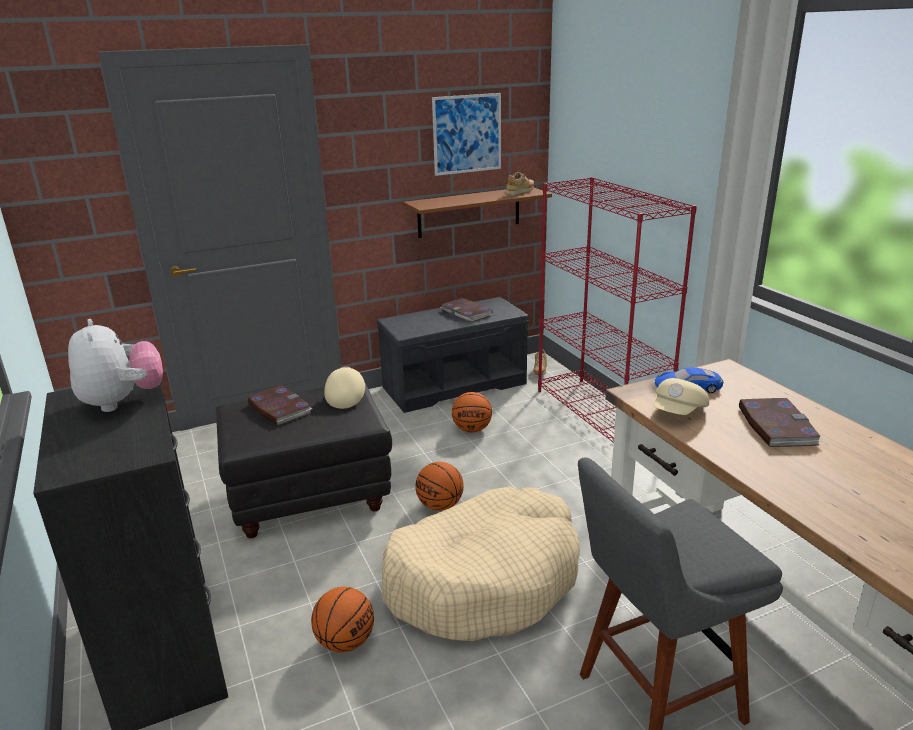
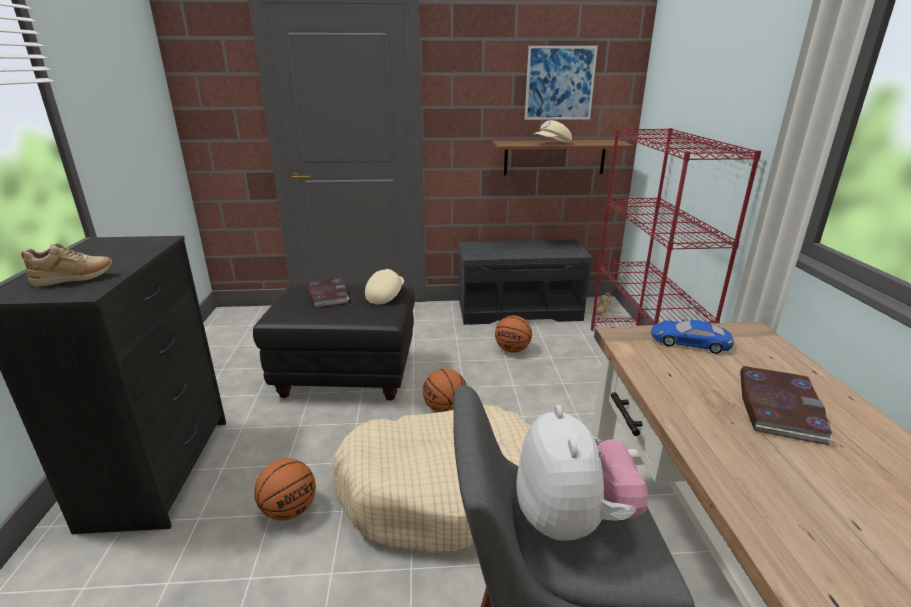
camera: 20 degrees right, 0 degrees up
(122, 402) = (128, 251): plush toy -> plush toy (572, 520)
(467, 312) = (537, 247): book -> none
(520, 192) = (603, 142): beige shoe -> beige shoe (74, 279)
(679, 412) = (661, 366): beige cap -> beige cap (552, 143)

